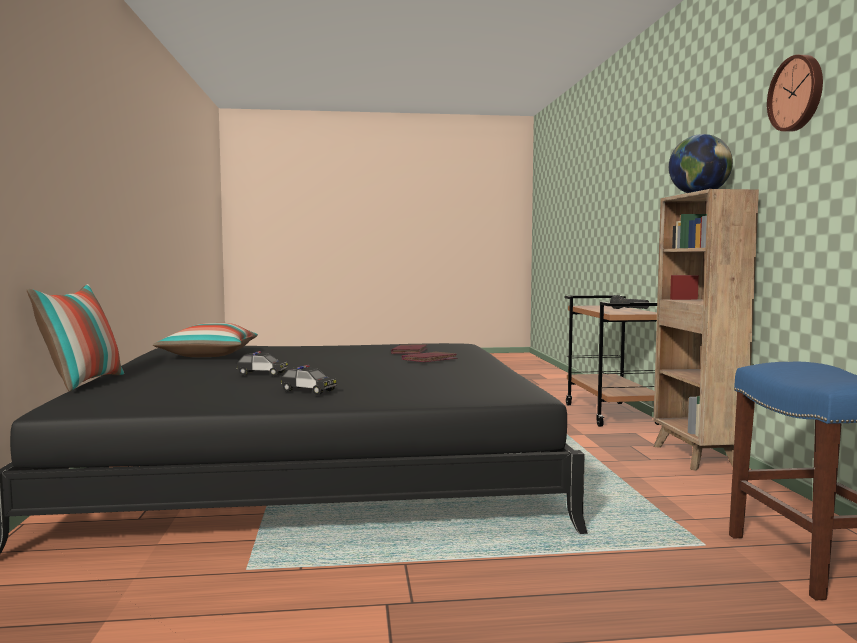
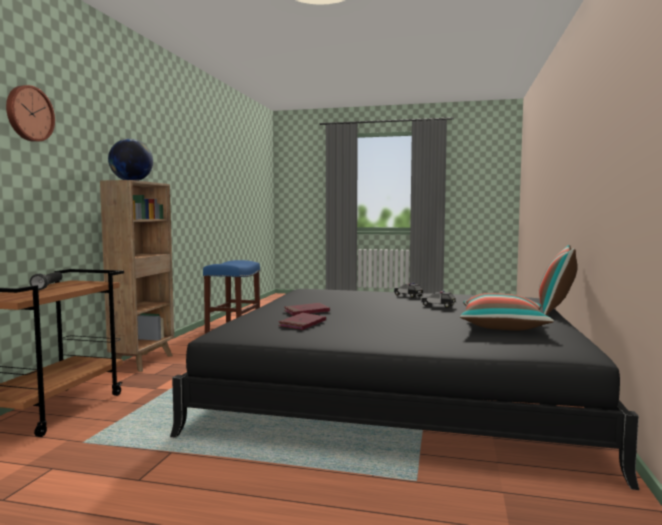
camera: 160 degrees left, 0 degrees up
(797, 93) = (148, 137): wall clock -> wall clock (28, 113)

